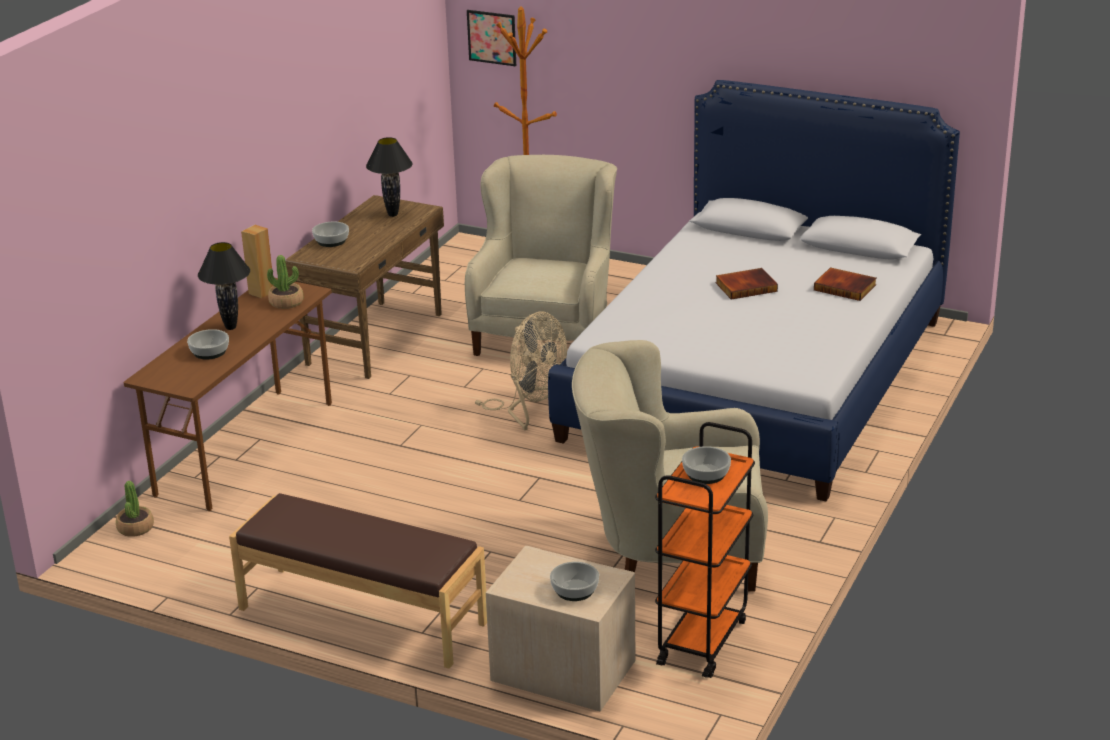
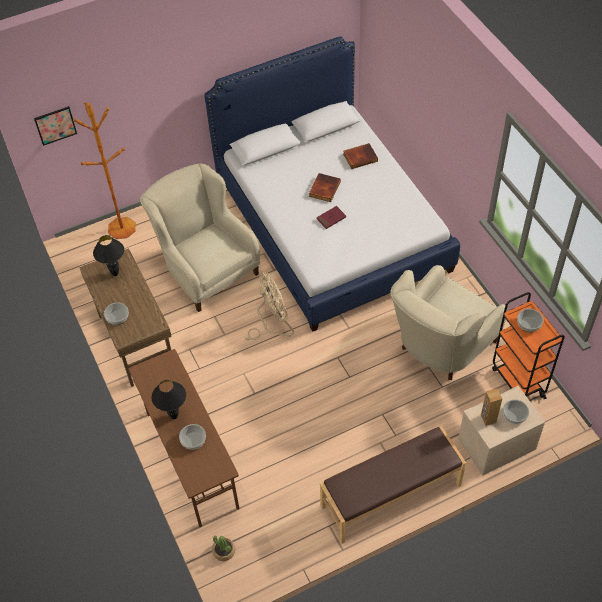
camera: 50 degrees left, 25 degrees up
(261, 292) = (146, 381): brown speaker -> brown speaker (488, 419)
(286, 302) = (170, 376): potted plant -> none
(702, 309) = (331, 218): none -> red book

